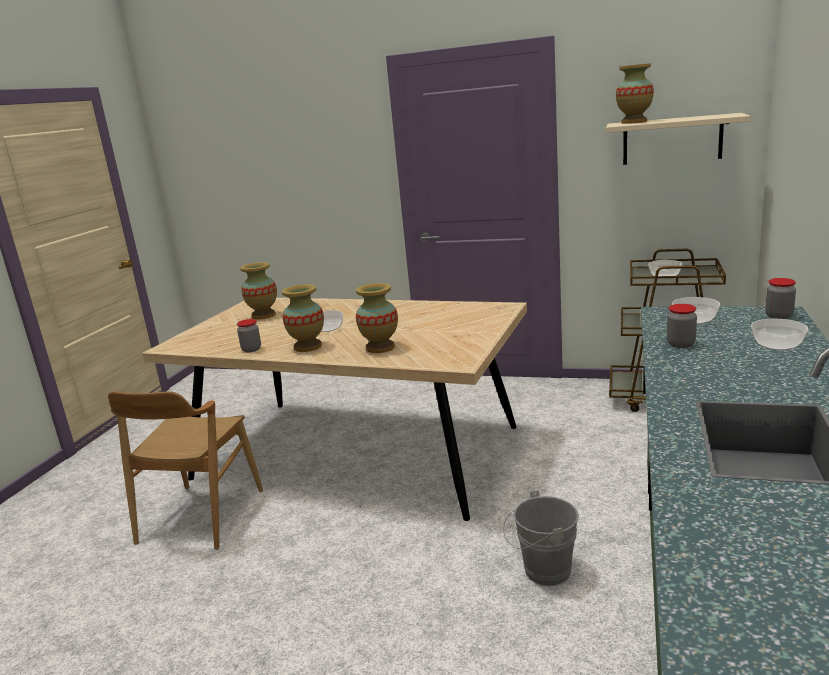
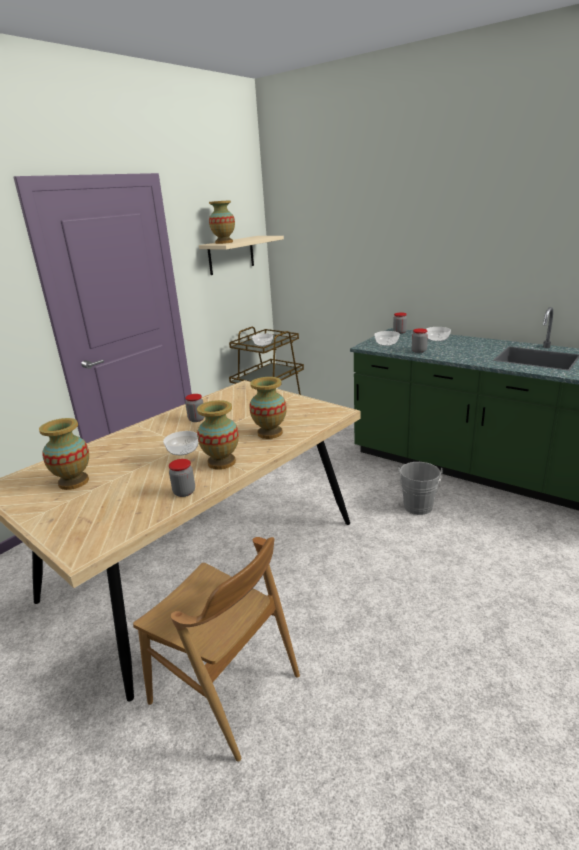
camera: 70 degrees left, 5 degrees up
(398, 314) = (196, 419): none -> jar

